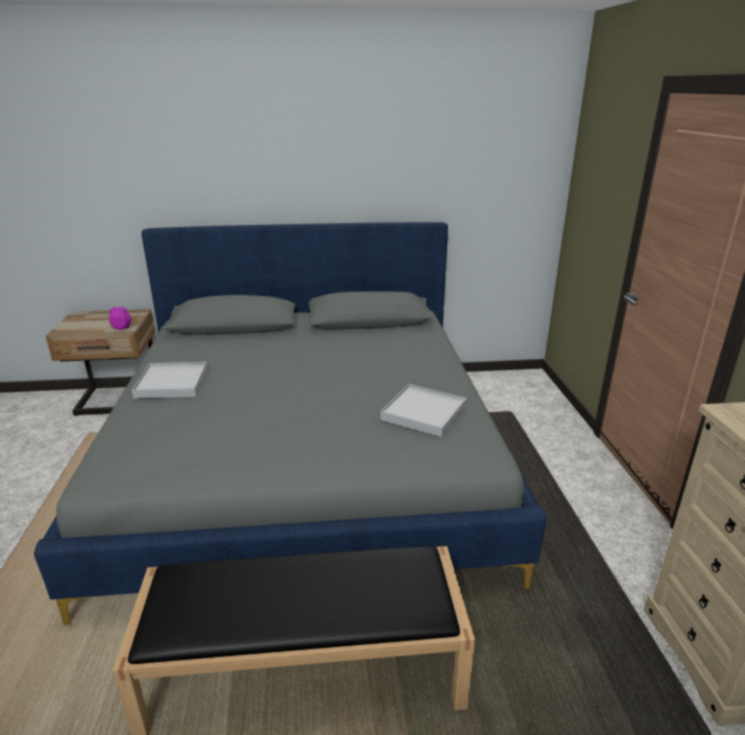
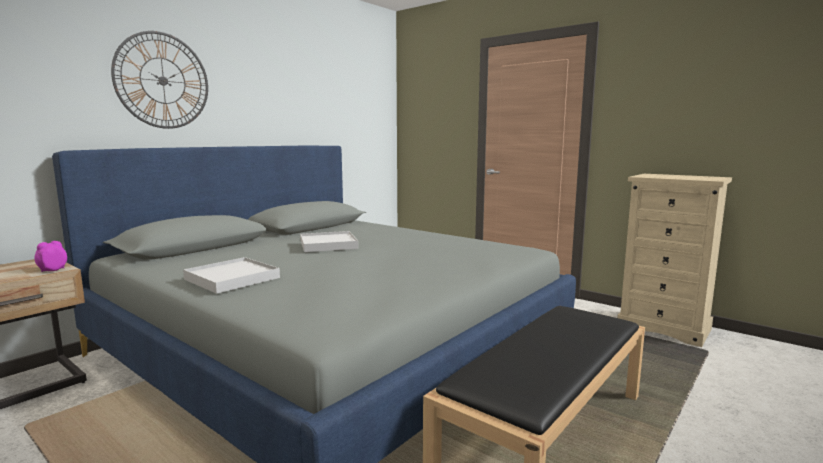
camera: 45 degrees left, 15 degrees down
(236, 158) = (163, 80): none -> wall clock
(423, 413) = (461, 245): white tray -> white tray (328, 244)

